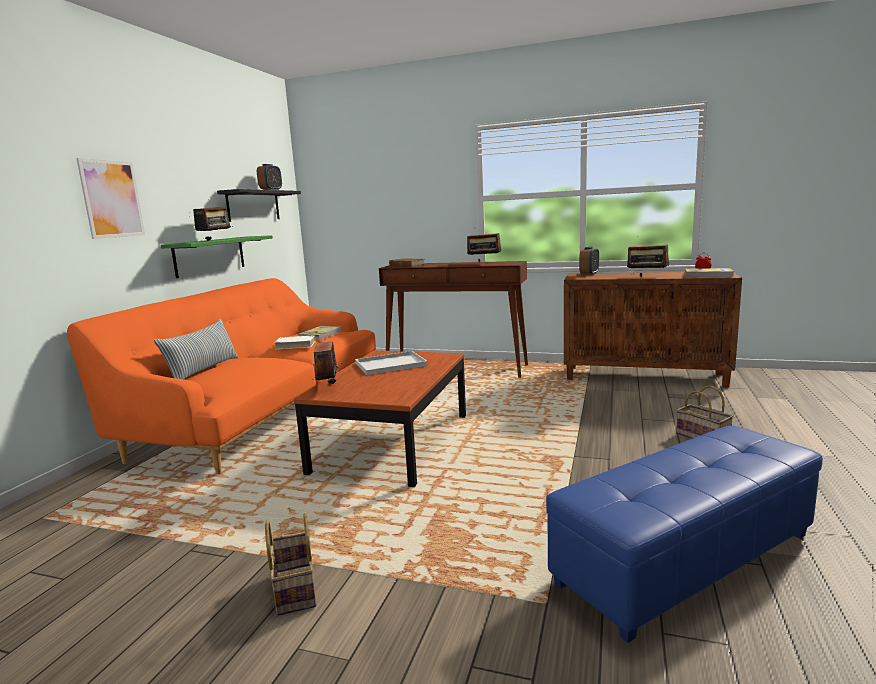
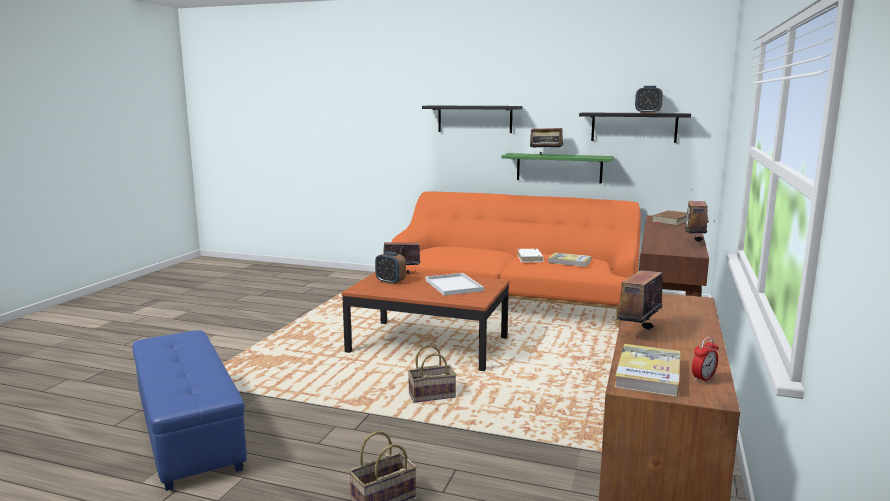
camera: 90 degrees right, 0 degrees up
(112, 199) = (474, 119): picture -> black shelf
(203, 370) = (465, 246): pillow -> none
(294, 588) = (258, 330): basket -> basket (432, 395)
(589, 274) = (693, 306): alarm clock -> alarm clock (390, 282)

